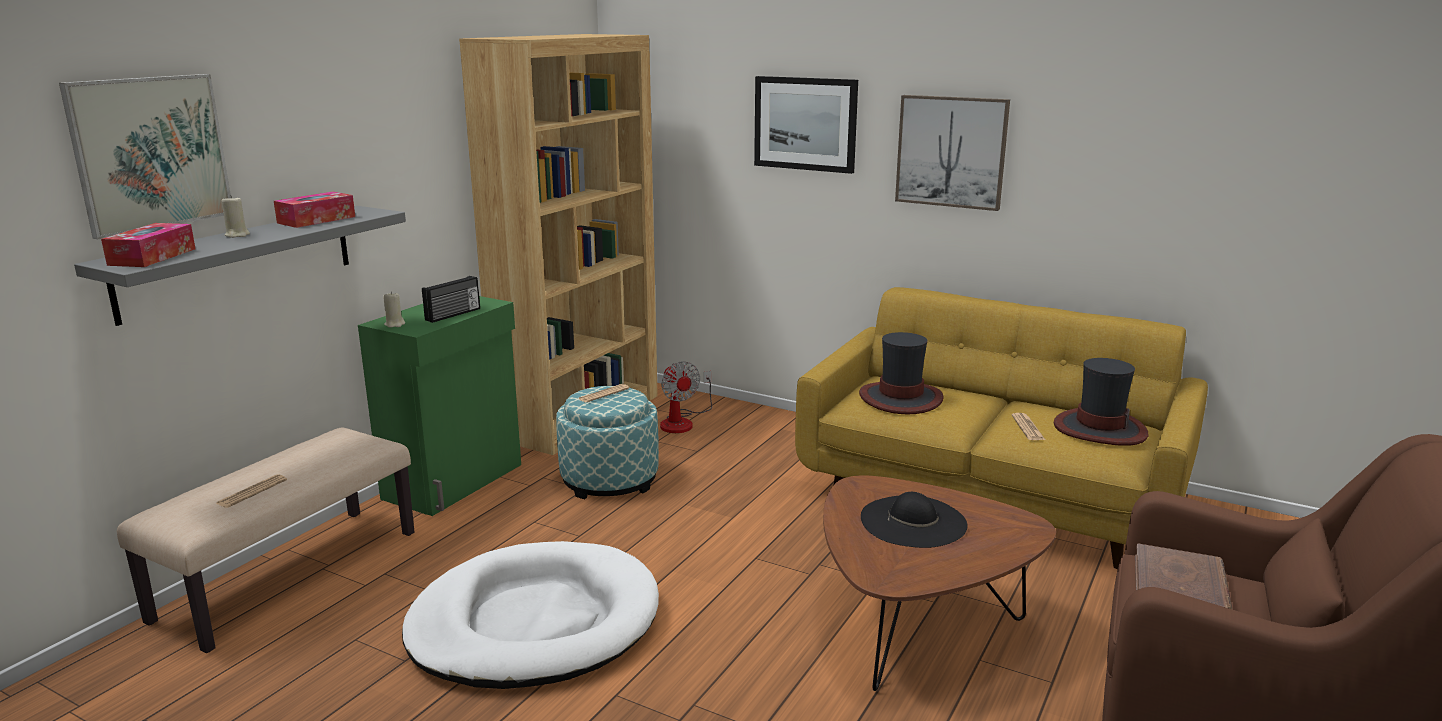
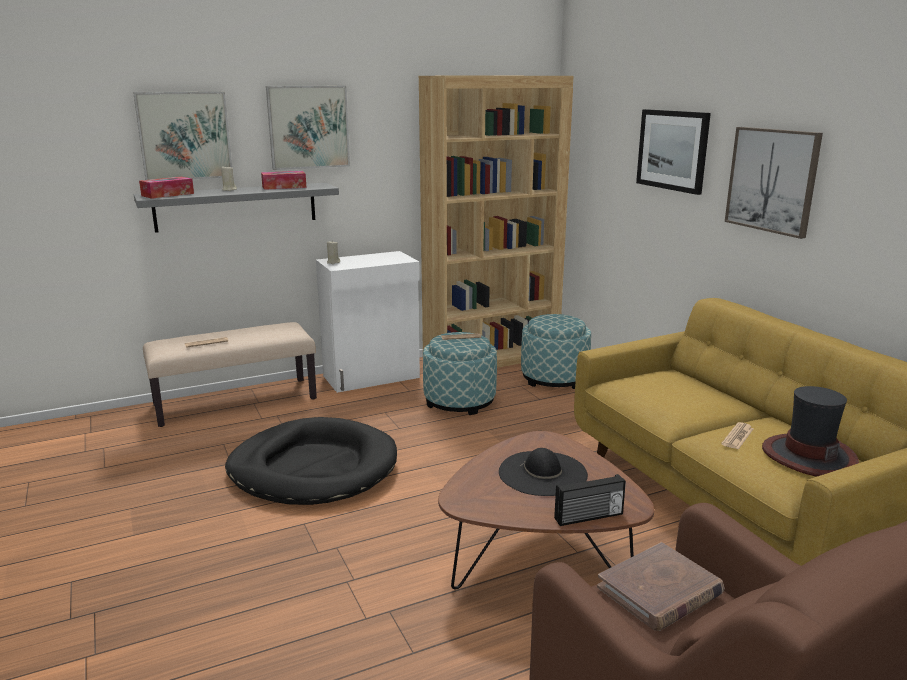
camera: 35 degrees right, 0 degrees up
(328, 123) = (308, 127): none -> picture
(453, 314) = (372, 262): radio -> radio (589, 517)
(455, 481) = (372, 377): green cabinet -> white cabinet
(534, 623) = (313, 468): white dog bed -> black dog bed
(682, 422) = (554, 378): fan -> ottoman
(900, 398) = (660, 388): hat -> none

